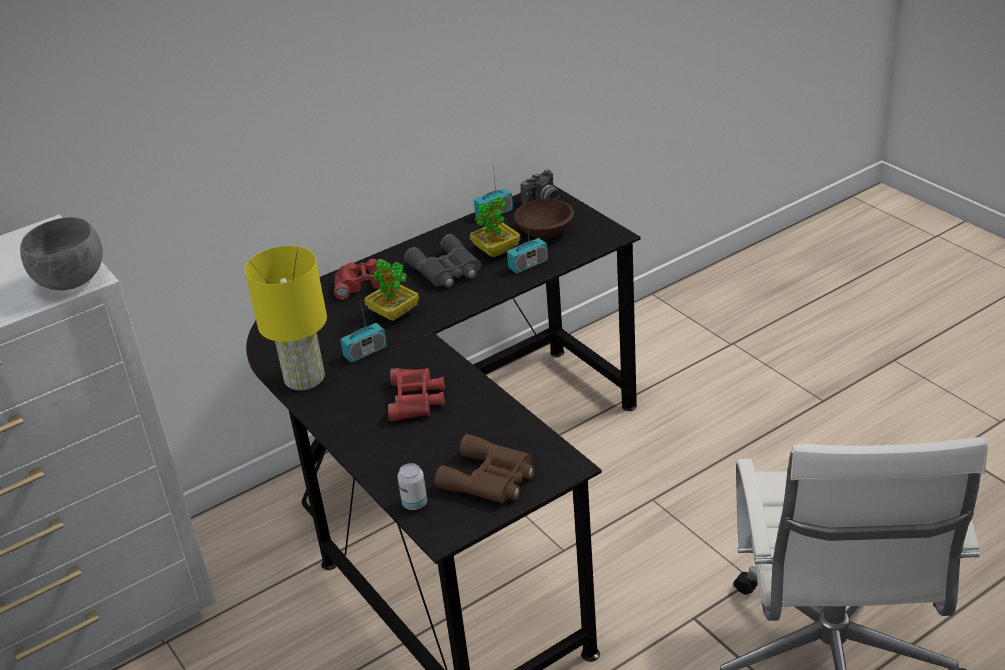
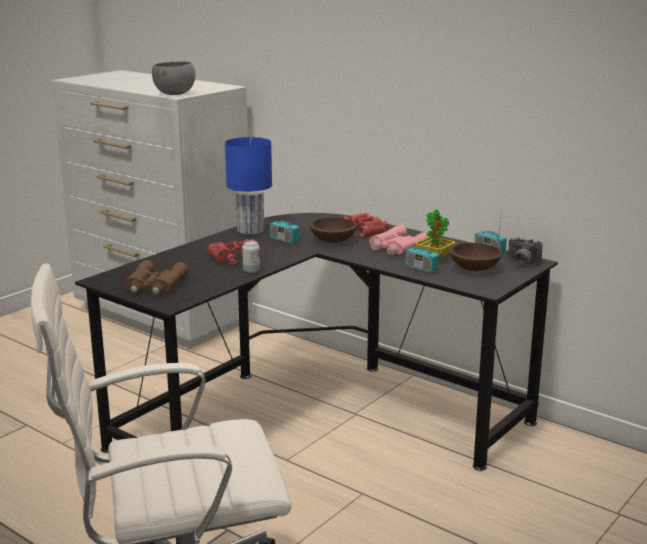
camera: 70 degrees right, 15 degrees down
(305, 379) = (250, 230): yellow table lamp -> blue table lamp
(394, 313) = (333, 241): potted plant -> brown bowl
(415, 503) = (128, 270): can -> can (251, 270)
(446, 270) = (397, 247): grey binoculars -> pink binoculars

